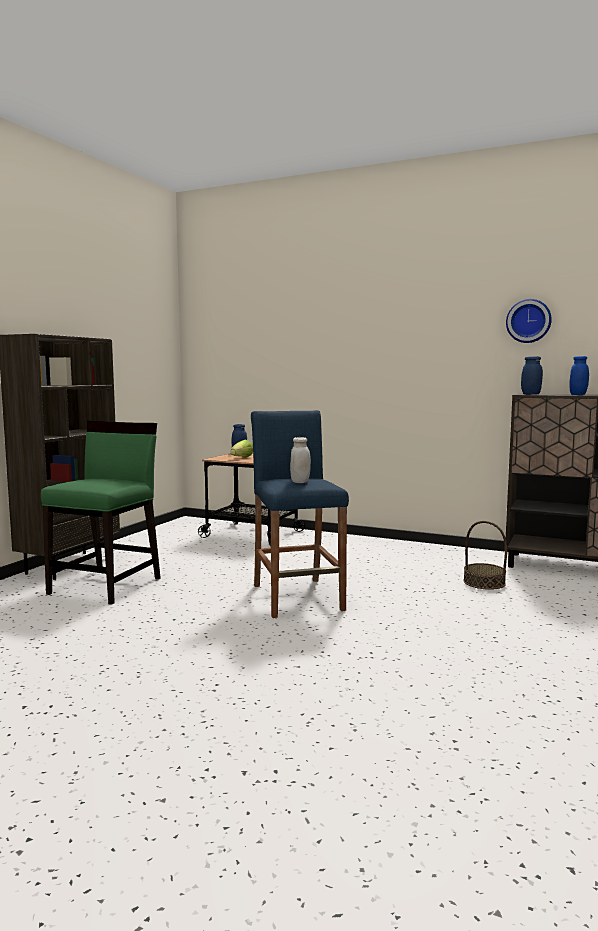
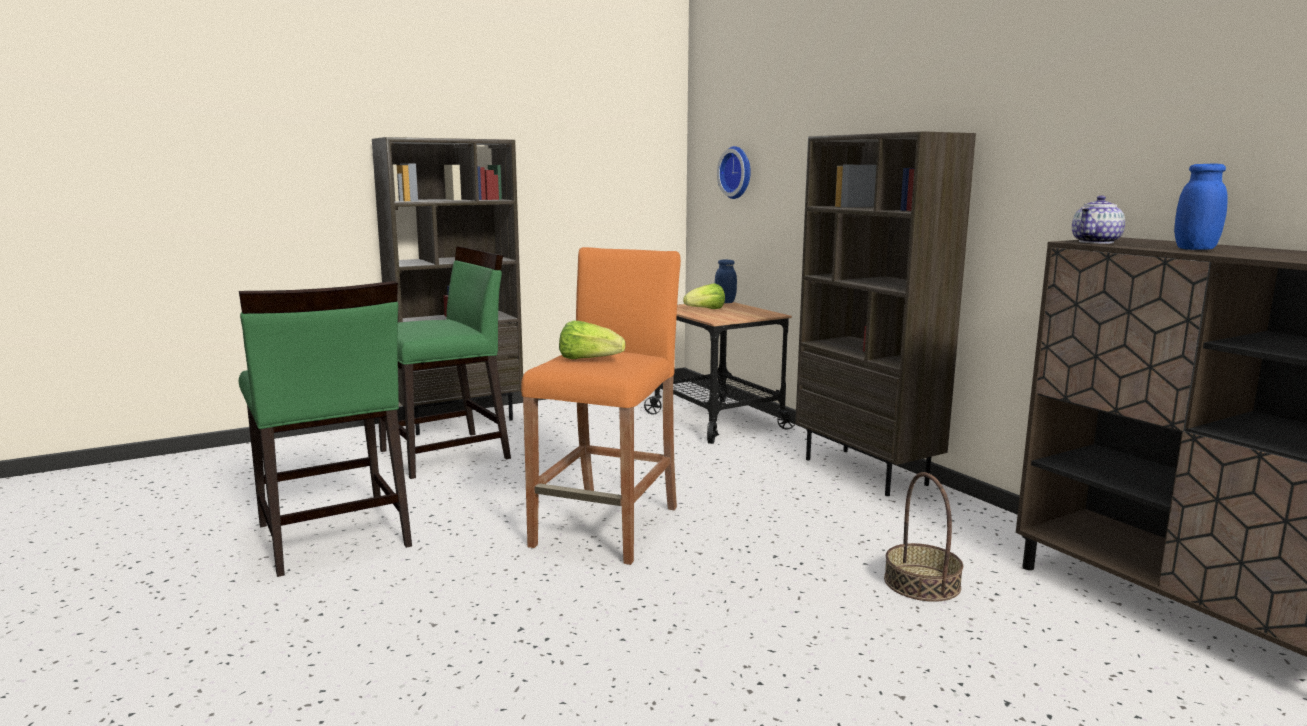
camera: 35 degrees right, 5 degrees up
(128, 647) = (332, 536): none -> green chair
(297, 597) = (607, 527): blue stool -> orange stool
(300, 482) = (589, 360): white jar -> lettuce
(377, 543) = (867, 472): none -> brown bookcase
(528, 321) = (1153, 88): wall clock -> wall clock (737, 172)
(530, 394) = (1096, 242): blue jar -> teapot

